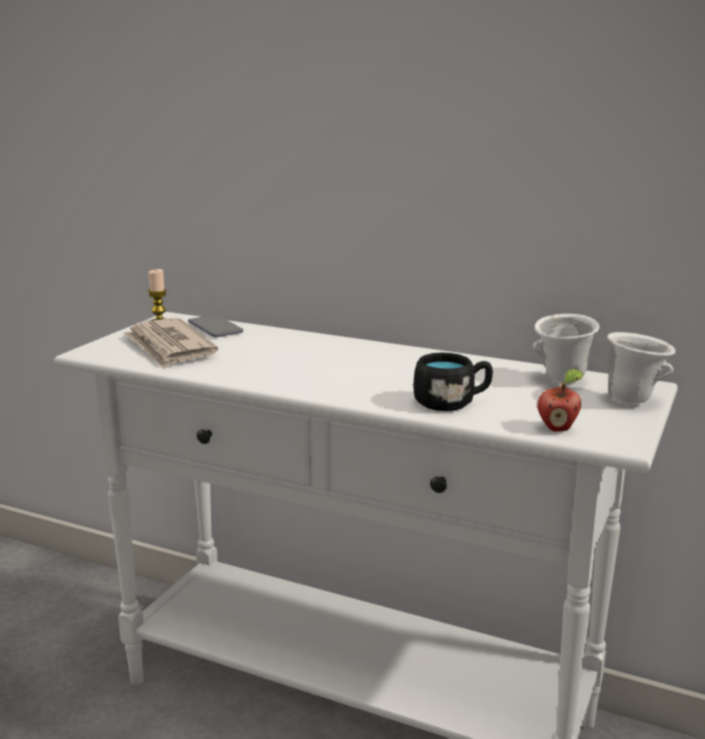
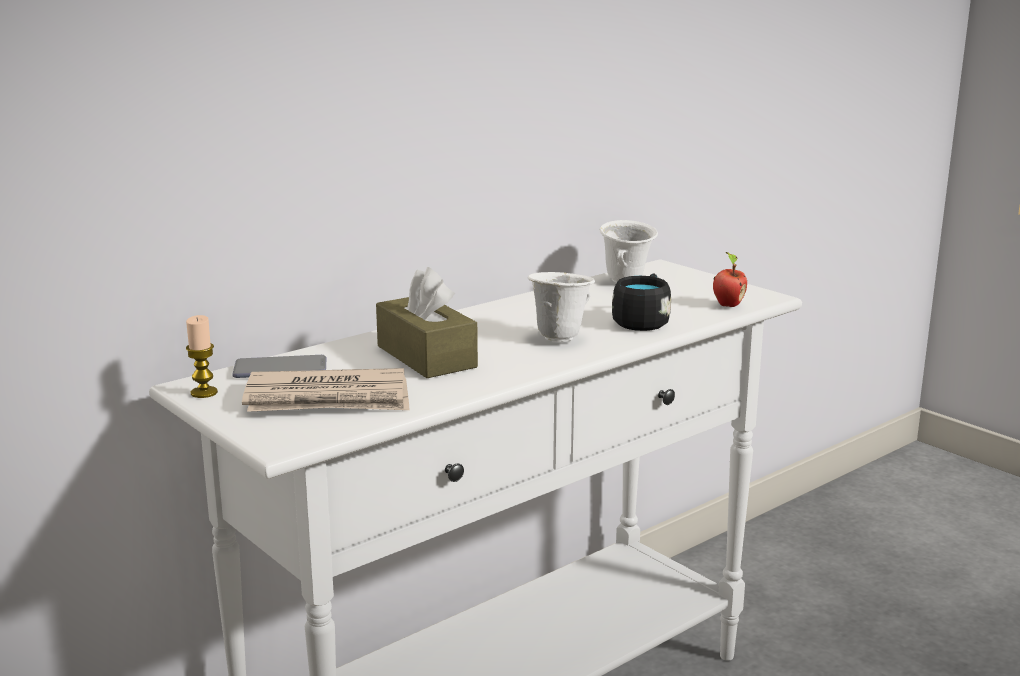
camera: 65 degrees left, 0 degrees up
(276, 354) = (426, 356): none -> brown tissue box
(634, 401) = (691, 276): white mug -> white mug (560, 337)

